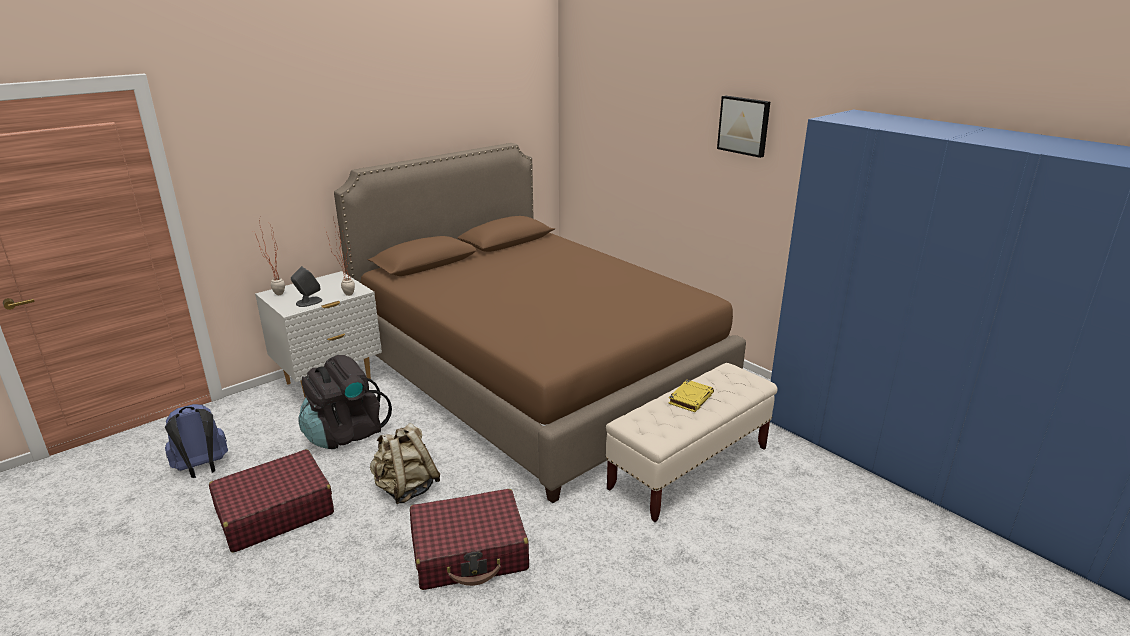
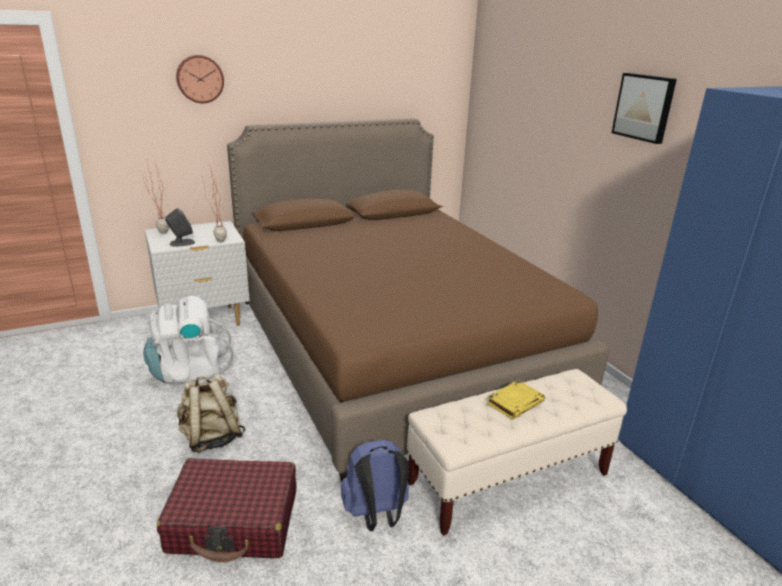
camera: 15 degrees right, 0 degrees up
(202, 469) = (54, 380): blue backpack -> blue backpack (376, 516)
(274, 512) = (85, 435): red suitcase -> none
(301, 127) = (200, 79): none -> wall clock
(345, 433) = (190, 371): black backpack -> white backpack

